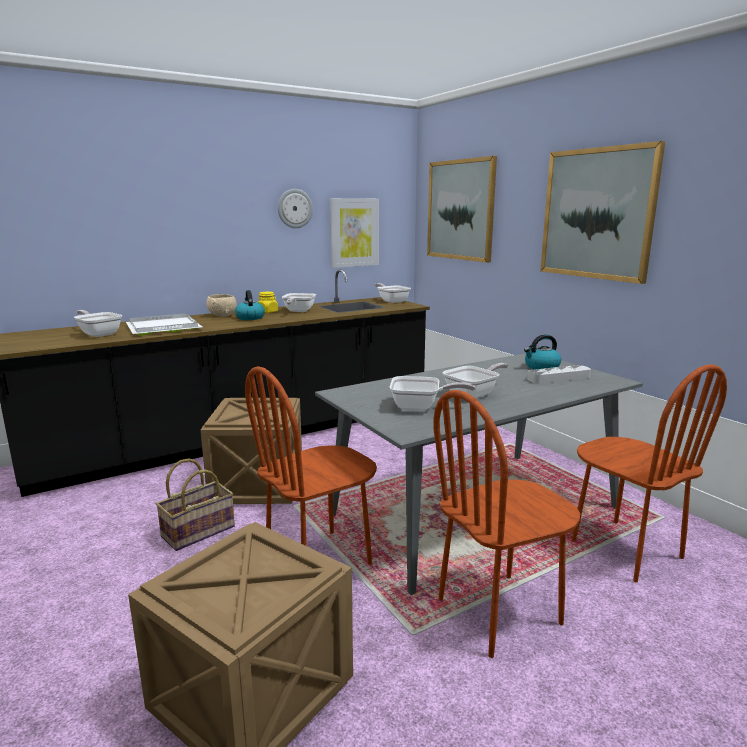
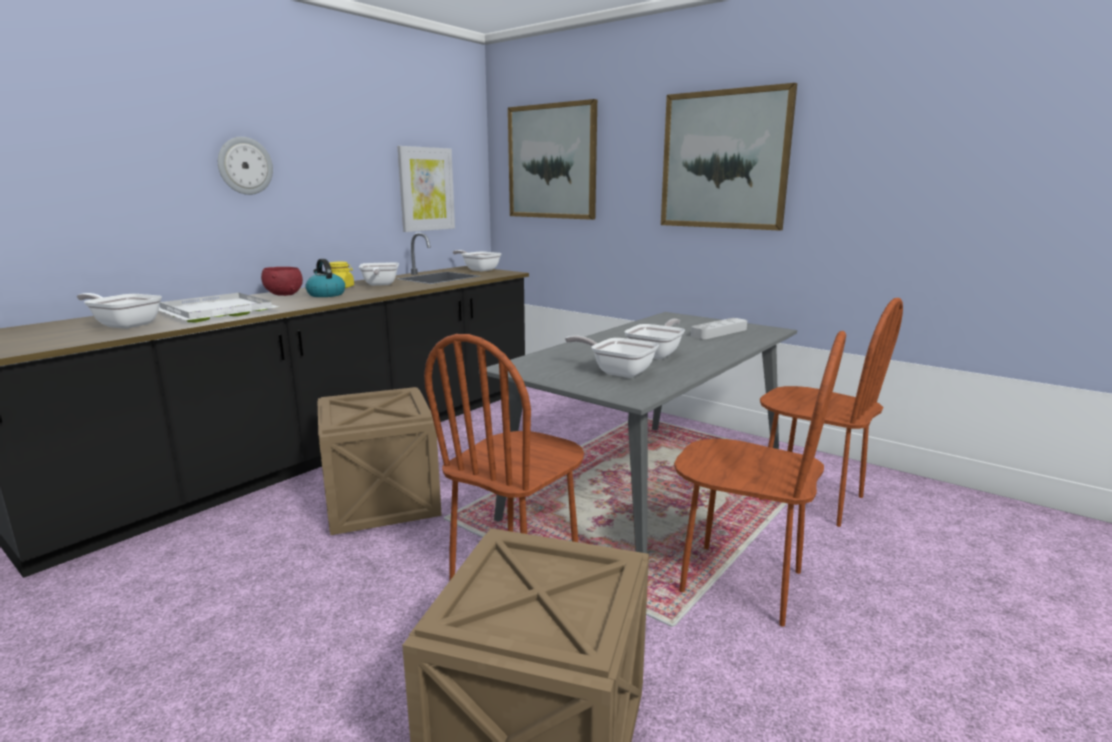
camera: 20 degrees left, 0 degrees up
(198, 531) = (338, 570): basket -> none
(222, 315) = (284, 294): beige bowl -> red bowl
(294, 208) = (357, 157): wall clock -> wall clock (245, 166)
(420, 407) = (617, 372): frying pan -> frying pan turned 135 degrees counterclockwise
(499, 612) = (741, 582): brown chair -> brown chair turned 105 degrees counterclockwise
(541, 367) = (691, 324): kettle -> none

